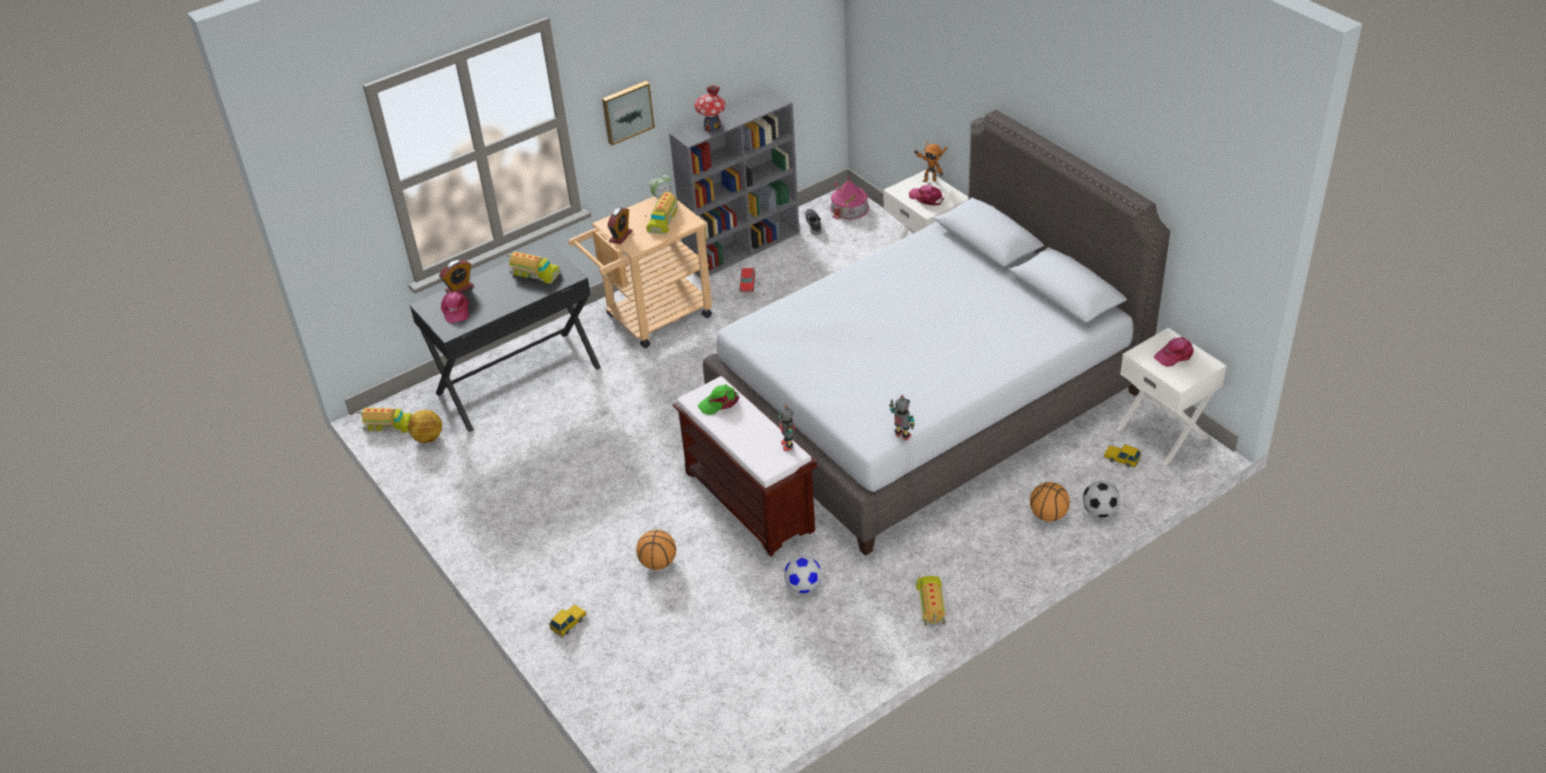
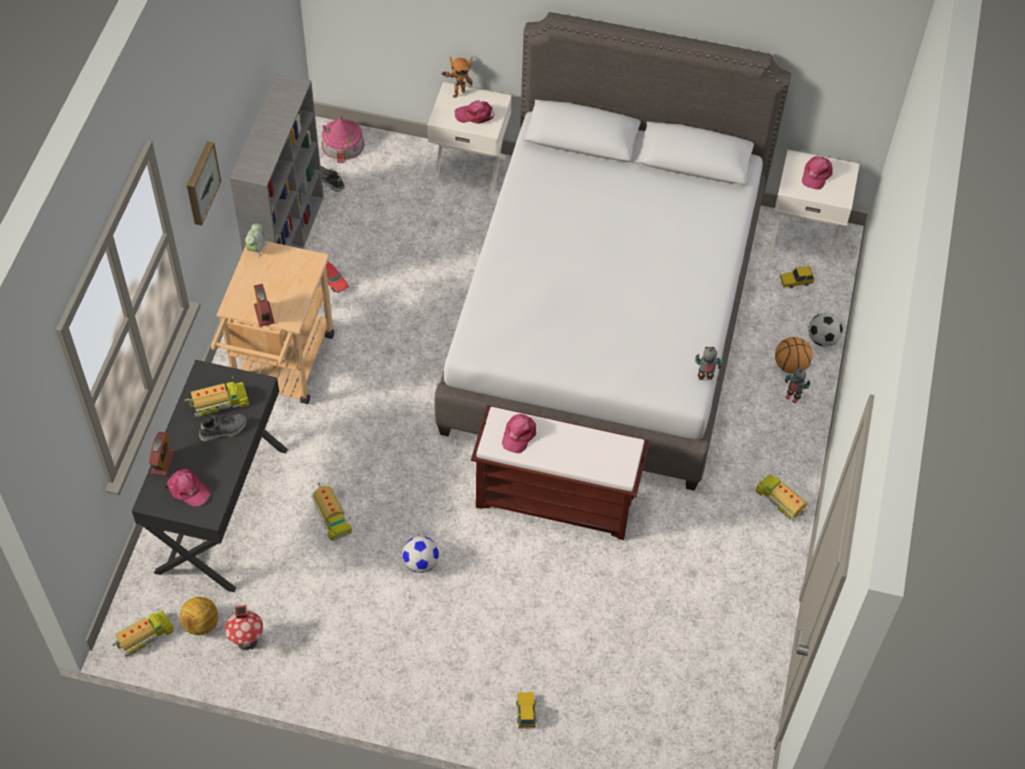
camera: 45 degrees left, 15 degrees up
(517, 289) = (223, 430): none -> shoe
(657, 563) = (541, 607): basketball -> none
(662, 219) = (283, 273): toy truck -> toy truck (331, 516)
(712, 128) = (265, 150): toy house -> toy house (247, 641)
(719, 403) = (519, 434): green cap -> pink cap
(788, 445) = (616, 440): toy robot -> toy robot (793, 397)
(803, 587) = (675, 550): football -> football (420, 563)

